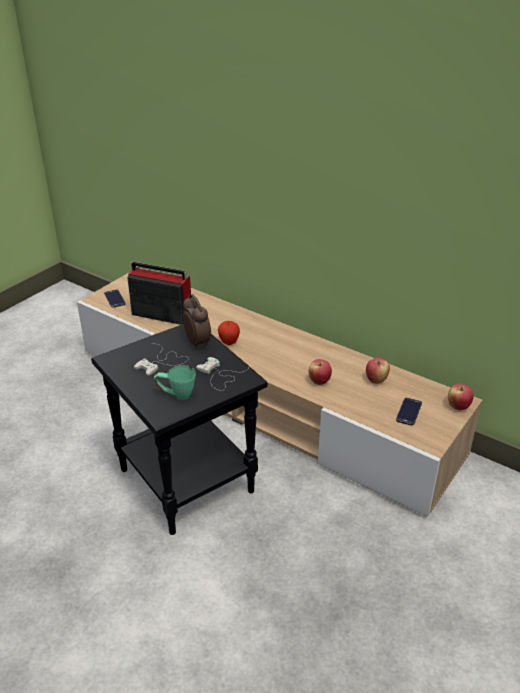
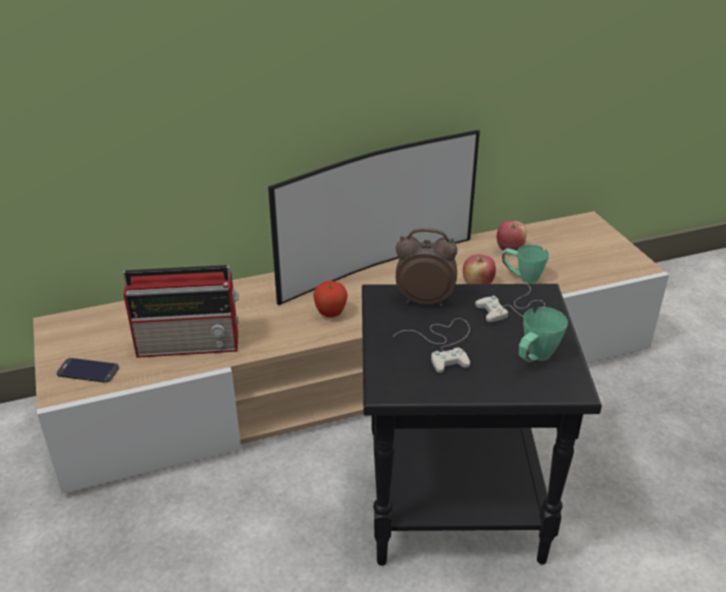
camera: 55 degrees left, 0 degrees up
(160, 314) = (191, 344): radio -> radio turned 150 degrees counterclockwise
(293, 337) = (374, 265): none -> television
(349, 396) = (521, 277): none -> green mug
(408, 411) = (580, 255): phone -> none
(458, 406) = (594, 227): apple -> none

